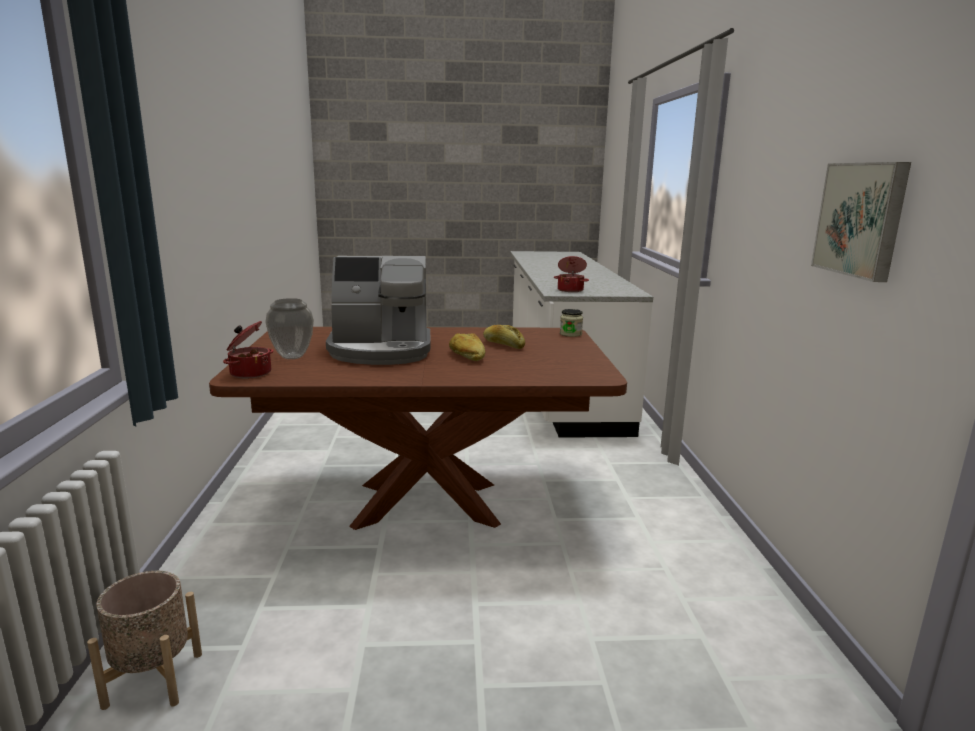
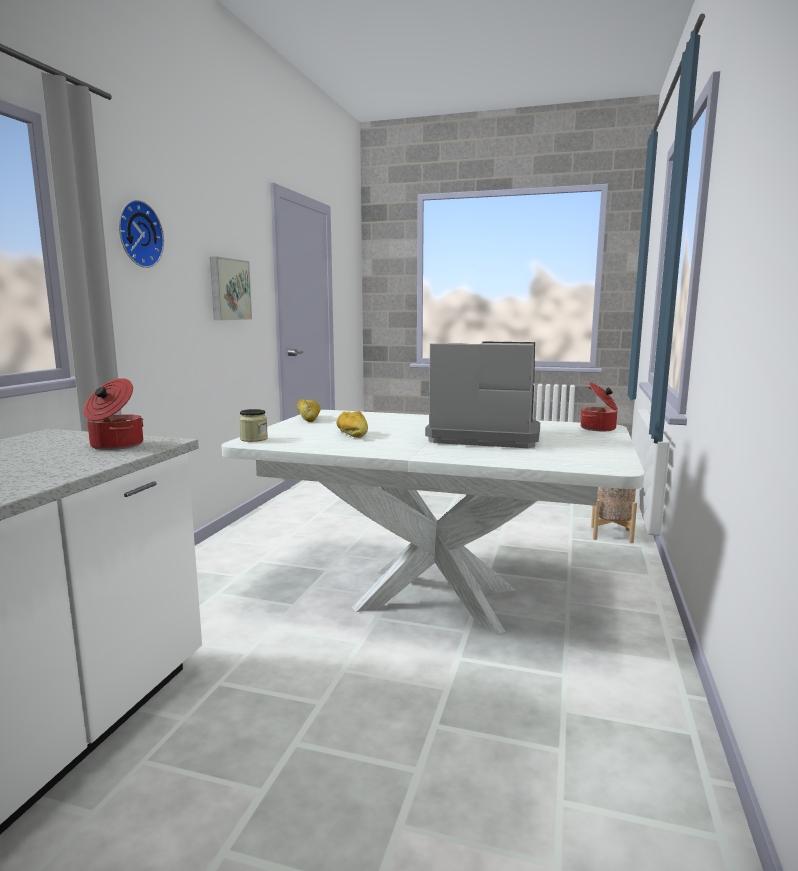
camera: 160 degrees left, 5 degrees down
(291, 356) = (574, 437): vase -> none
(427, 505) = (435, 598): brown dining table -> white dining table
(466, 356) = (403, 428): bread -> bread (309, 418)
(763, 152) = (137, 234): none -> wall clock

